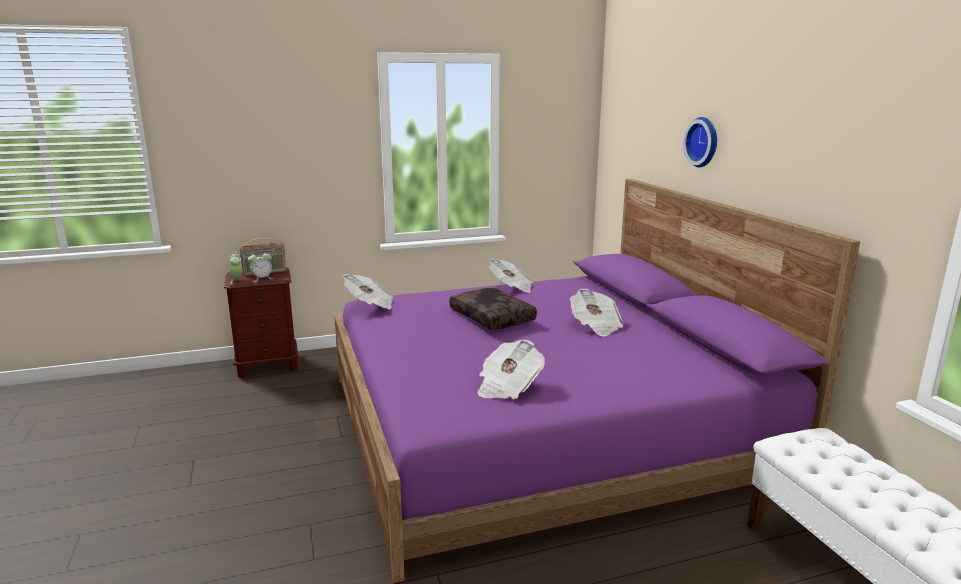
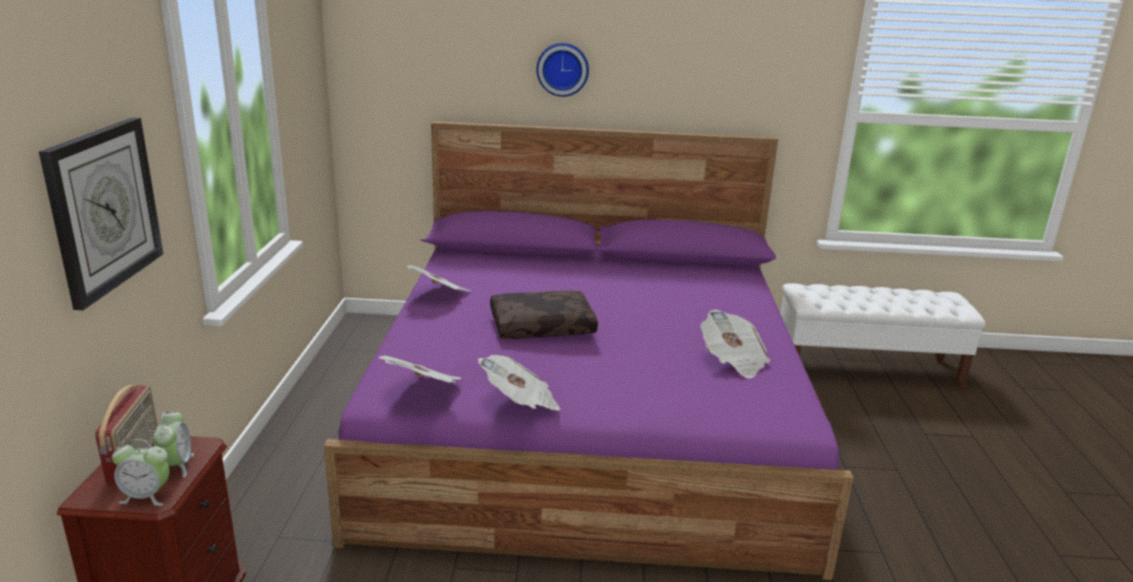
camera: 70 degrees left, 5 degrees up
(299, 160) = (104, 208): none -> wall clock
(595, 326) = (602, 287): newspaper -> newspaper (520, 402)

